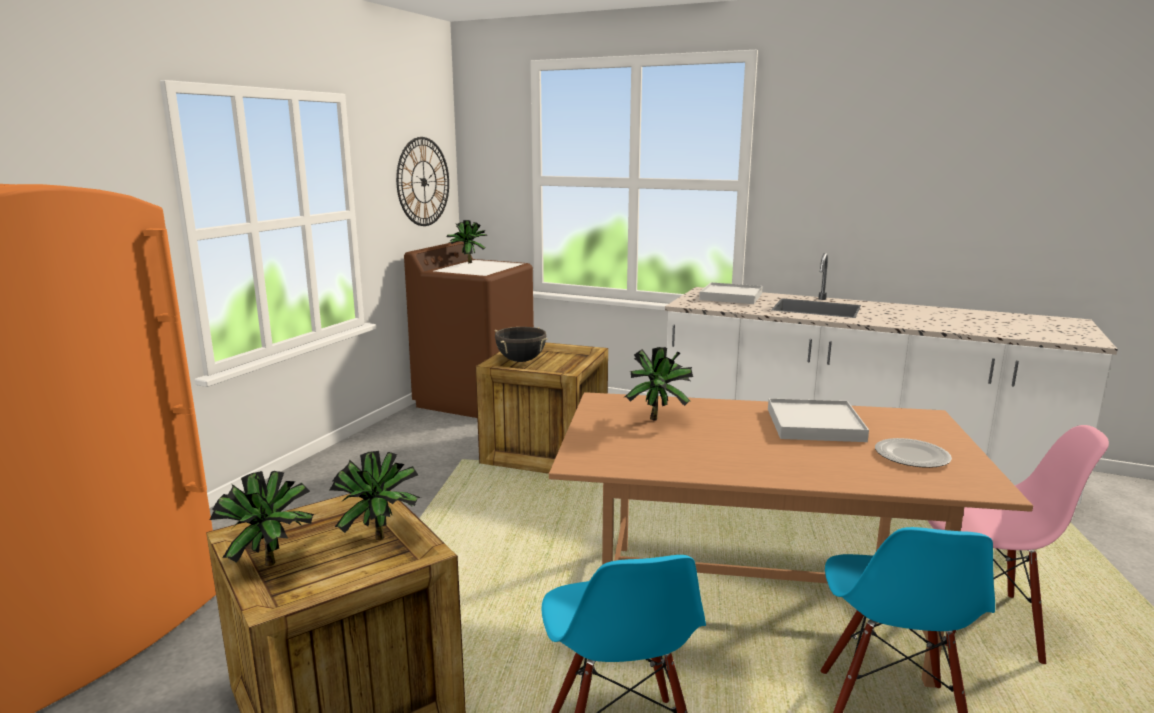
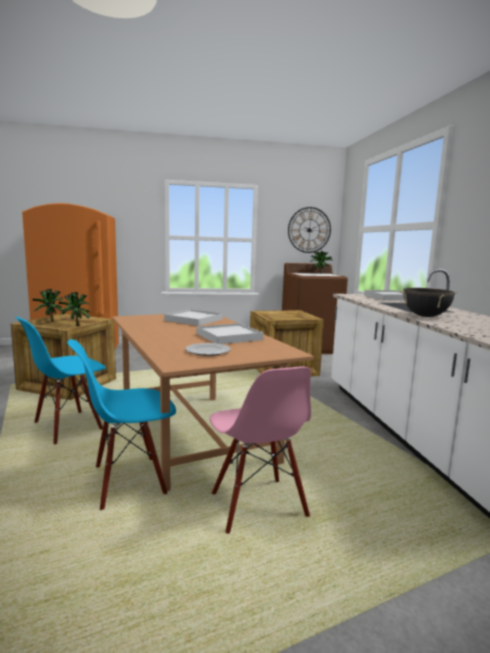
camera: 55 degrees right, 5 degrees down
(521, 361) = (275, 315): black cooking pot -> black cooking pot (425, 316)
(658, 418) = (194, 320): potted plant -> white tray

